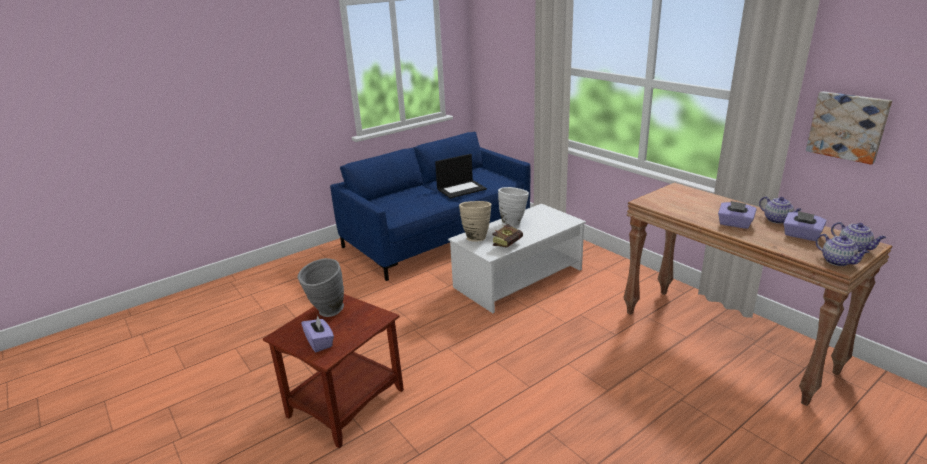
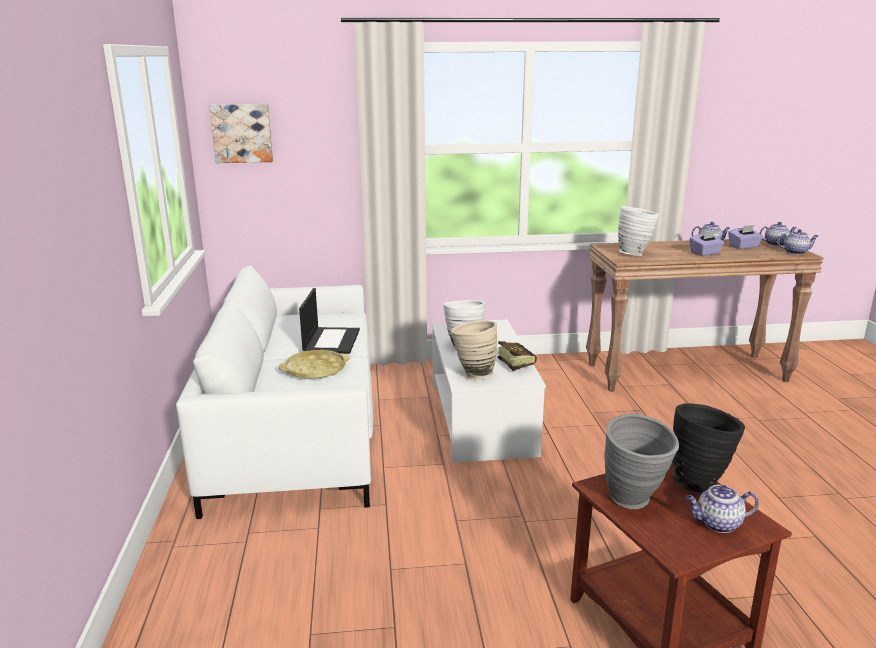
camera: 60 degrees left, 5 degrees down
(320, 342) = (717, 524): purple tissue box -> teapot
(365, 329) = (699, 483): none -> black vase
(419, 199) = (315, 370): none -> yellow tray
(437, 235) = (297, 430): blue sofa -> white sofa
(673, 201) = (635, 254): none -> white vase
(848, 126) = (718, 155): picture -> picture (242, 133)

